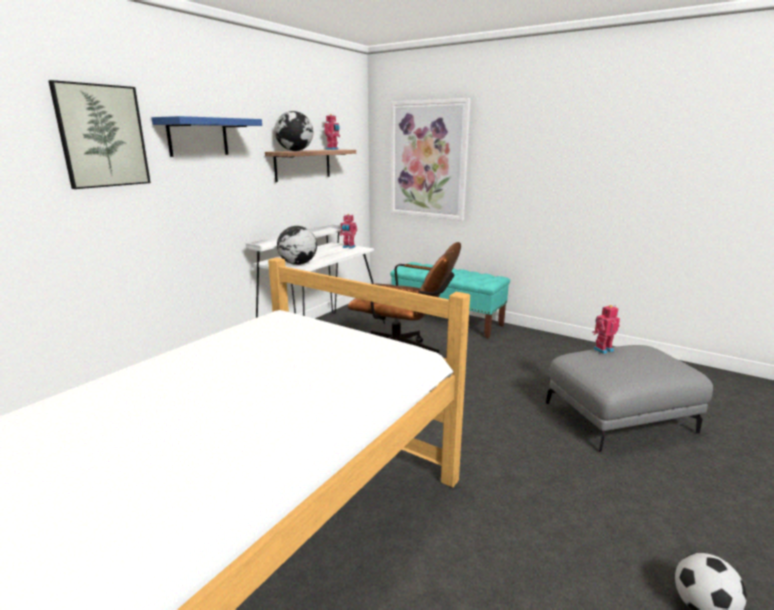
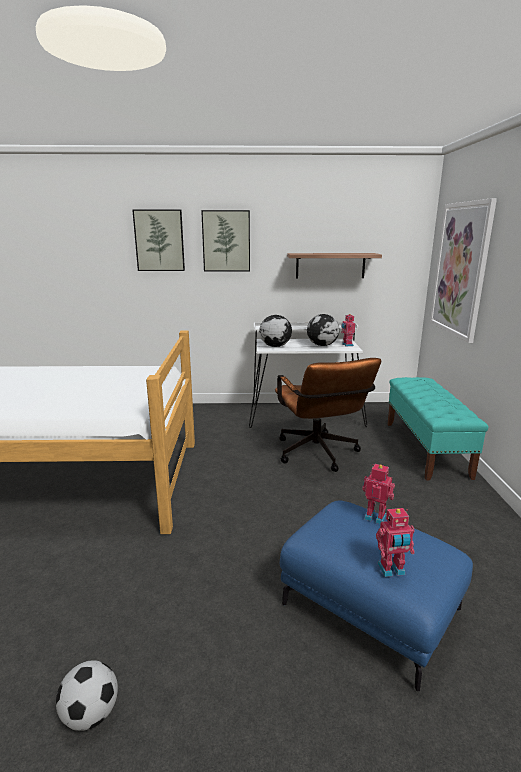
camera: 55 degrees right, 0 degrees up
(198, 137) = (226, 241): blue shelf -> picture
(295, 151) = (308, 253): globe -> globe (322, 345)
(333, 149) = (363, 253): toy robot -> toy robot (391, 570)
(619, 419) = (368, 608): grey ottoman -> blue ottoman

